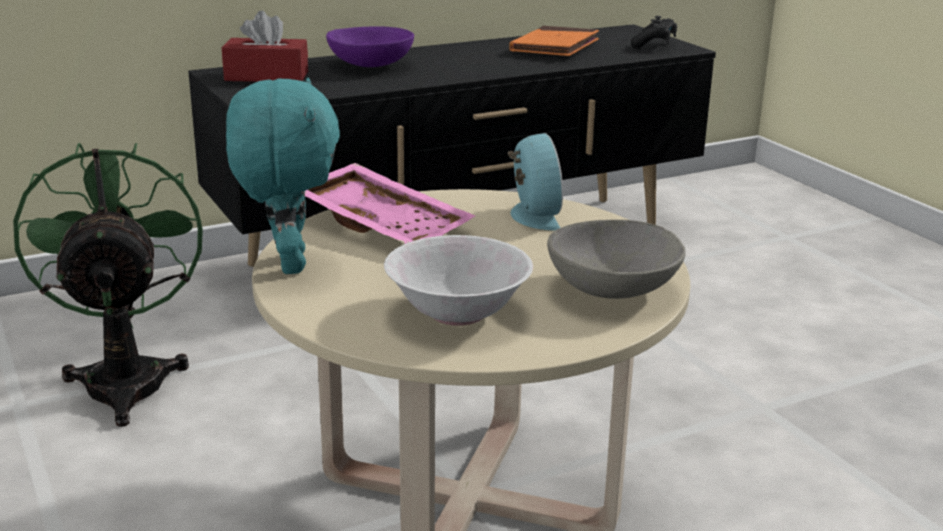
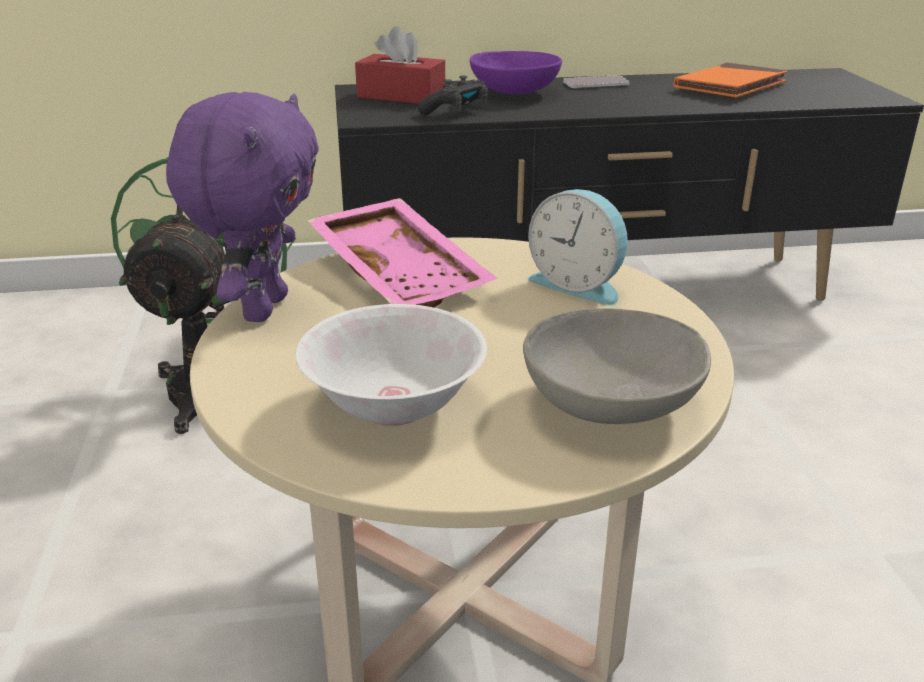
camera: 20 degrees right, 5 degrees up
(288, 263) = (262, 308): turquoise plush toy -> purple plush toy
(437, 52) = (596, 83): none -> phone
(532, 215) = (578, 284): alarm clock -> alarm clock turned 120 degrees clockwise
(654, 44) = (850, 91): black game controller -> black game controller (456, 111)

